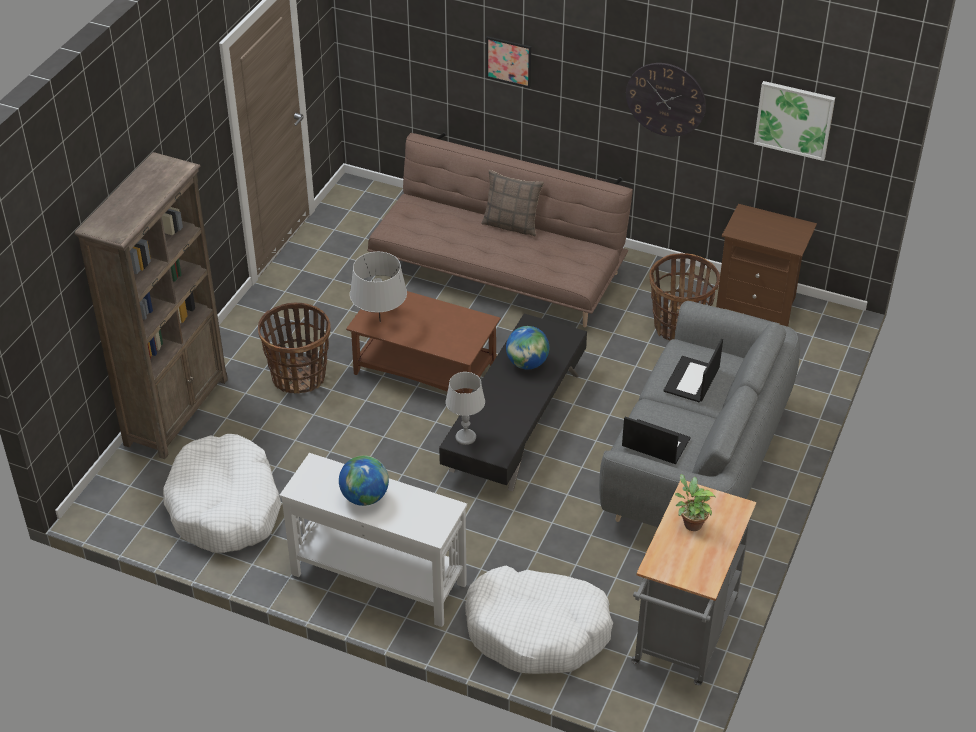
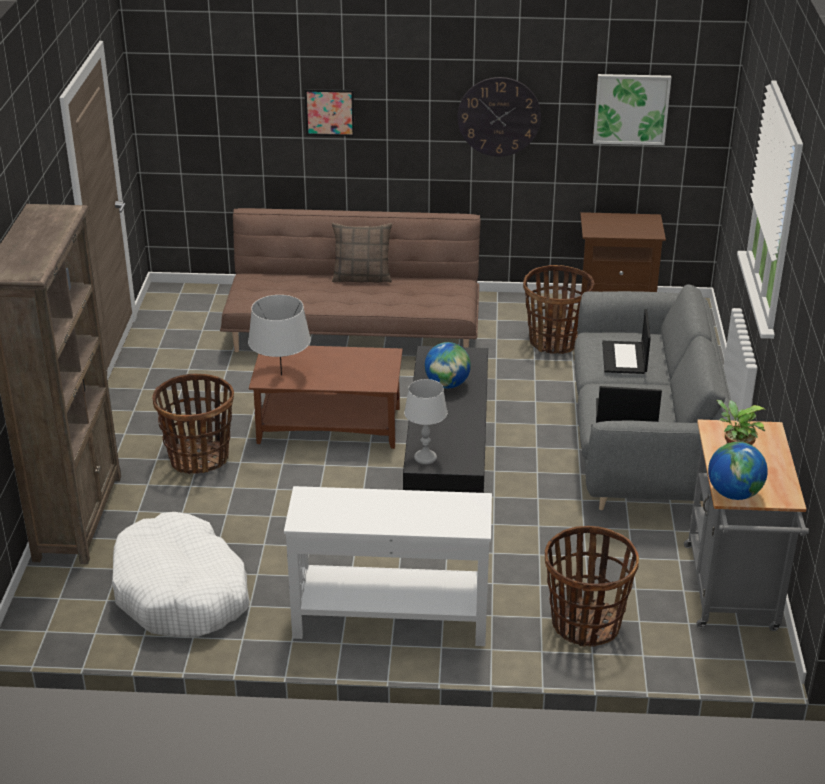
camera: 20 degrees left, 10 degrees down
(365, 497) = (380, 512): globe -> globe (734, 494)
(537, 630) = (585, 624): white dog bed -> basket

